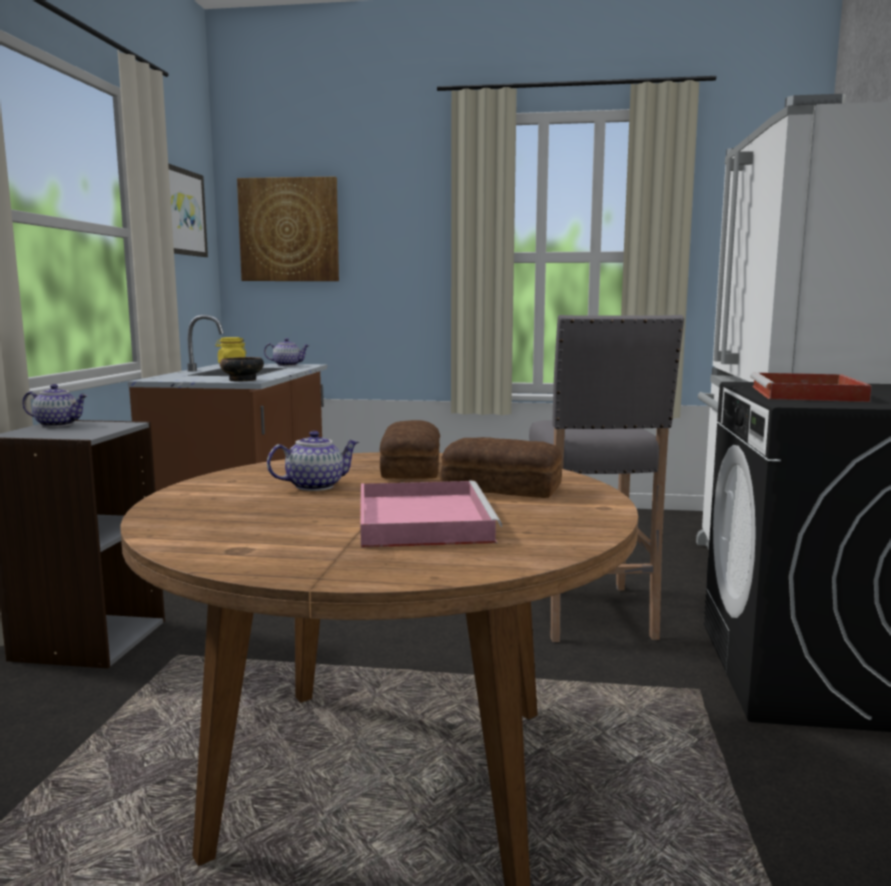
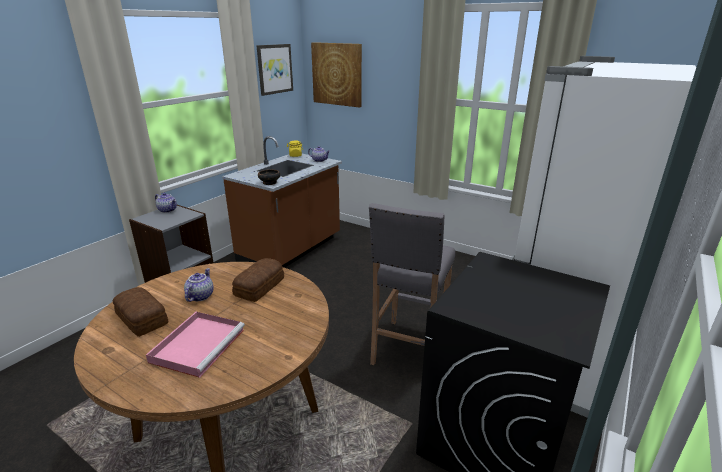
camera: 25 degrees right, 15 degrees up
(315, 486) = (200, 296): teapot -> teapot turned 75 degrees counterclockwise
(502, 488) = (270, 322): bread -> bread (141, 319)
(807, 394) = (491, 290): red tray -> none

